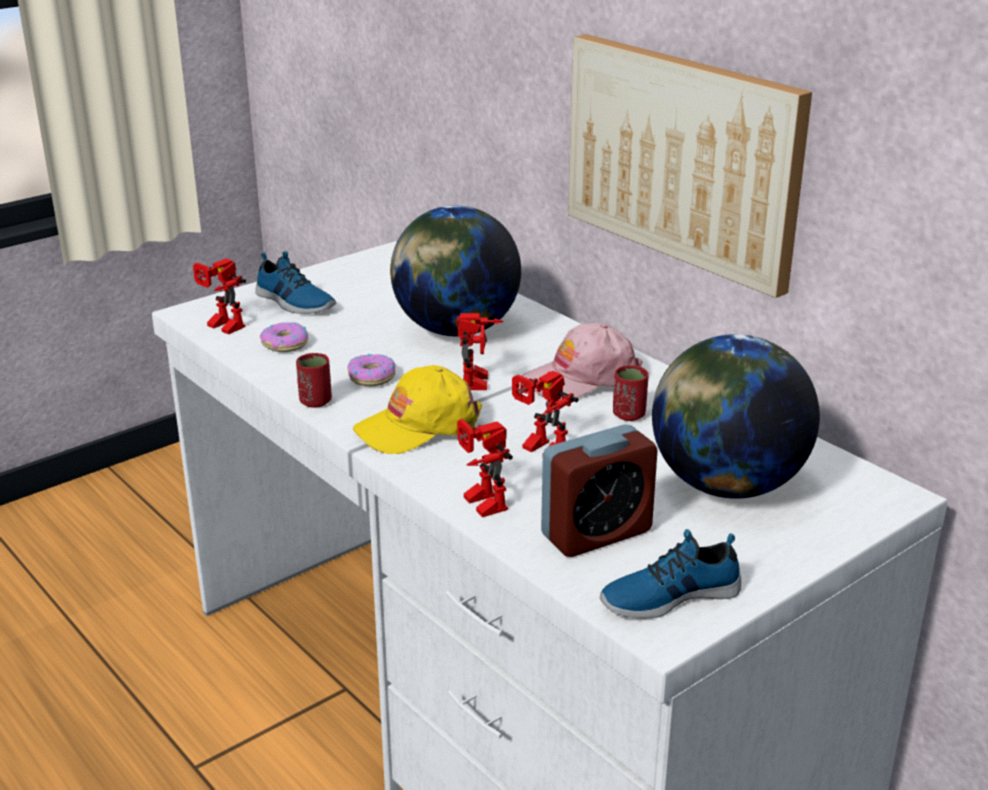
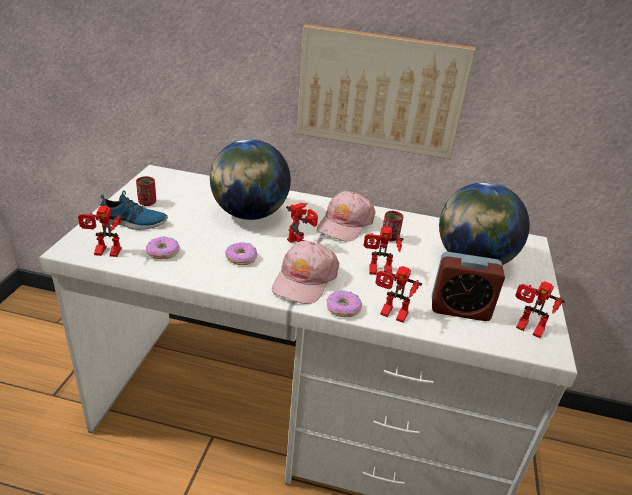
camera: 40 degrees left, 5 degrees up
(315, 401) = (229, 285): red cup -> red cup (147, 203)
(418, 426) = (304, 280): yellow cap -> pink cap
(422, 473) = (343, 308): none -> donut
(596, 533) = (460, 309): alarm clock -> alarm clock turned 75 degrees clockwise
(669, 595) = (527, 329): shoe -> toy robot

